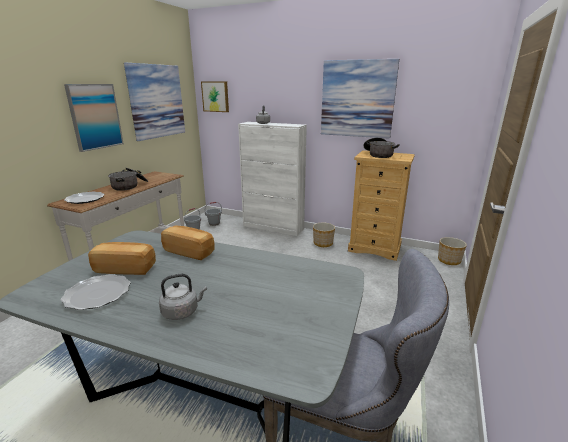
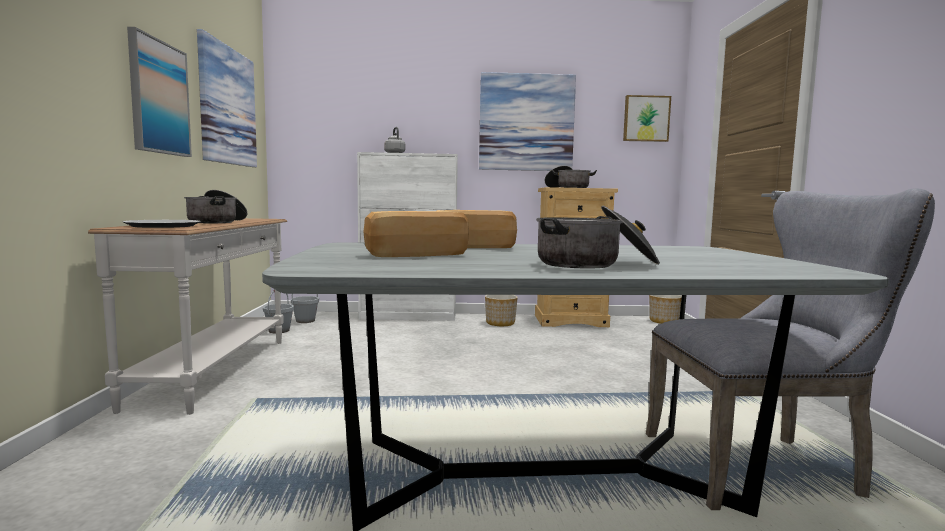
camera: 25 degrees left, 15 degrees down
(98, 294) = (434, 264): plate -> none
(182, 312) = (595, 264): grey kettle -> cooking pot
(215, 96) = (305, 118): picture -> picture (646, 119)

